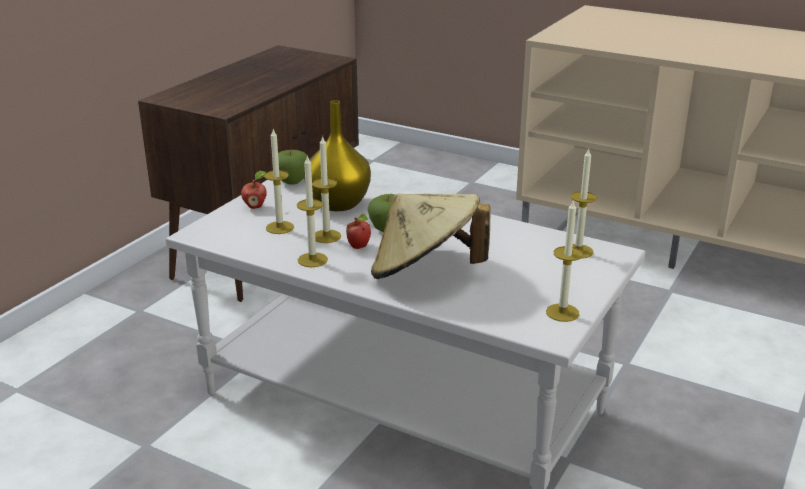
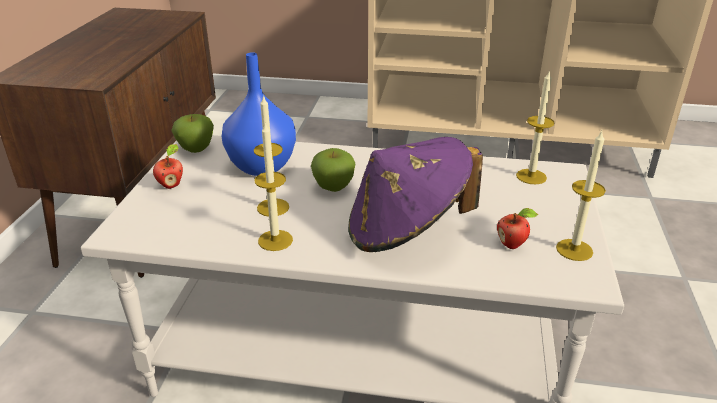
camera: 20 degrees left, 5 degrees up
(280, 227) = (214, 206): candle -> none
(339, 204) = (263, 167): yellow vase -> blue vase
(359, 246) = (316, 213): apple -> apple (513, 245)
(425, 272) = (406, 230): beige hat -> purple hat

